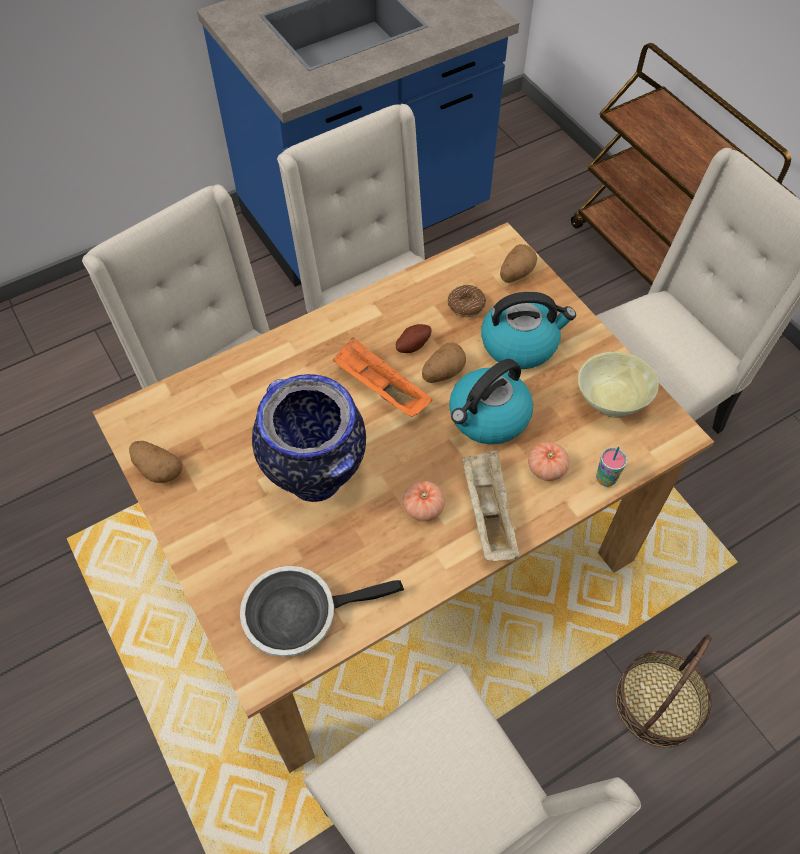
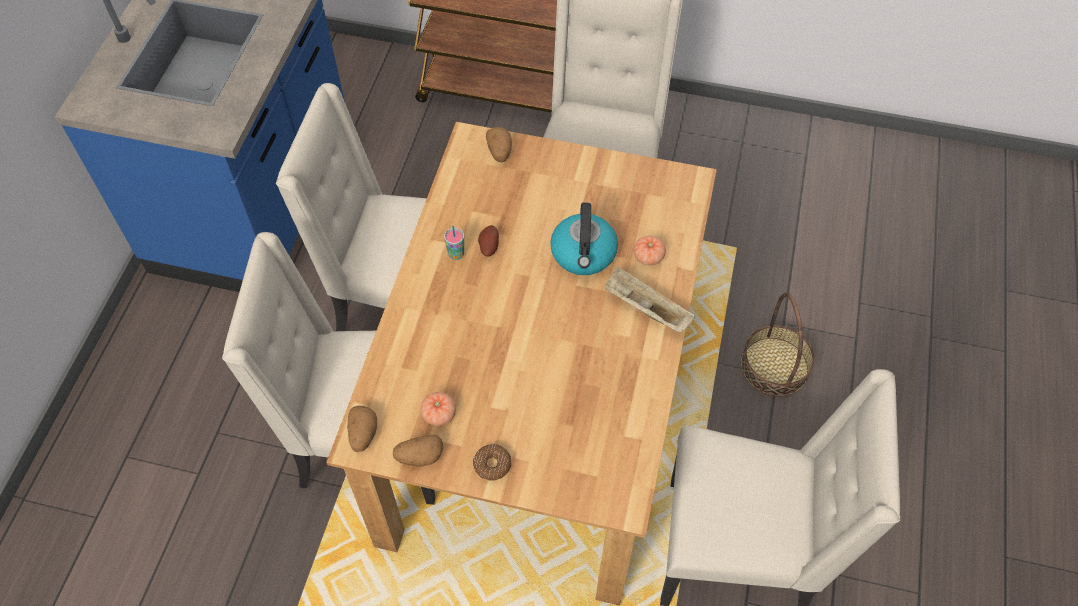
camera: 45 degrees left, 0 degrees up
(298, 613) = (608, 457): frying pan -> none
(317, 480) = (528, 375): vase -> none
(380, 389) = (500, 290): orange tray -> none
(423, 508) = (607, 337): tomato -> tomato (439, 414)
(442, 372) = (526, 249): potato -> potato (362, 434)
(466, 305) = (492, 195): donut -> donut (492, 465)
(520, 344) = (552, 194): kettle -> none
(605, 479) = (685, 236): cup -> cup (456, 254)
(611, 400) = (639, 188): beige bowl -> none

